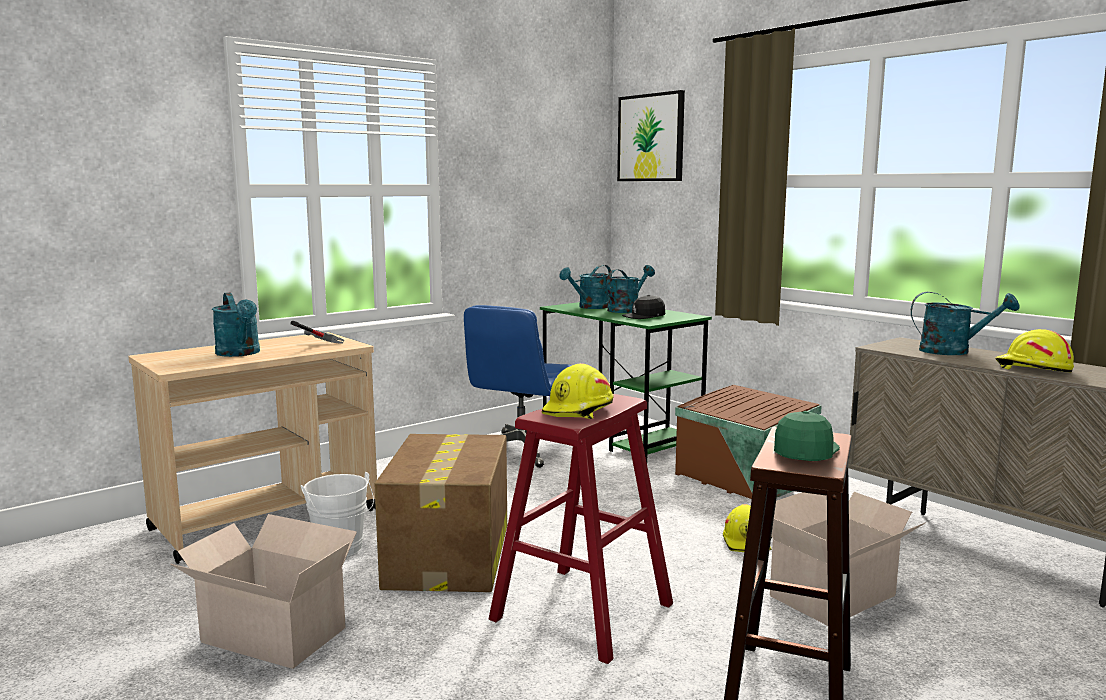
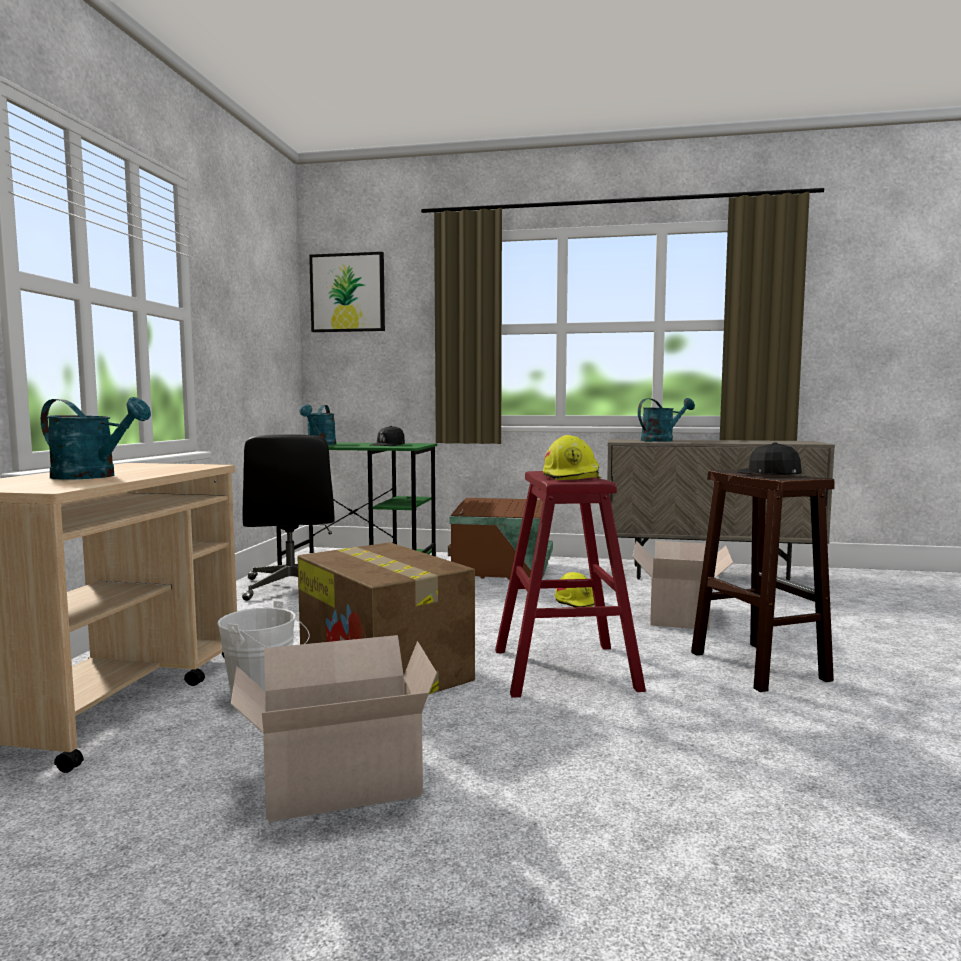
camera: 40 degrees left, 5 degrees down
(312, 348) = (169, 469): hammer -> none
(521, 450) = (291, 587): blue office chair -> black office chair
(627, 309) = (357, 444): turquoise watering can -> none
(804, 450) = (769, 474): green cap -> black cap
(1032, 369) = (725, 442): yellow hard hat -> none

